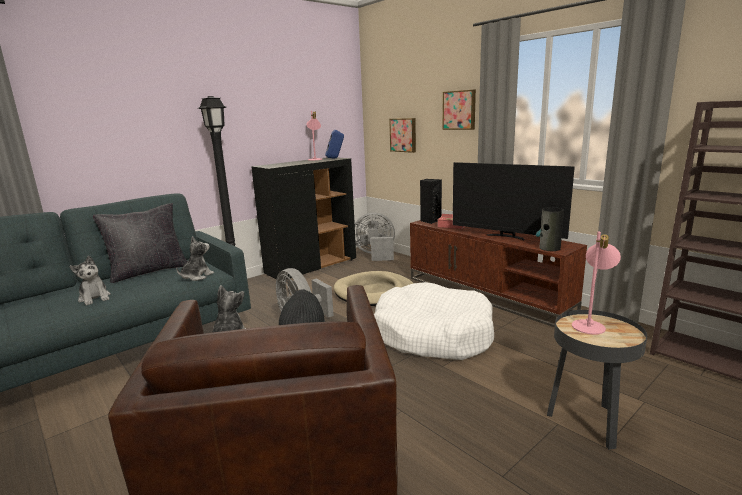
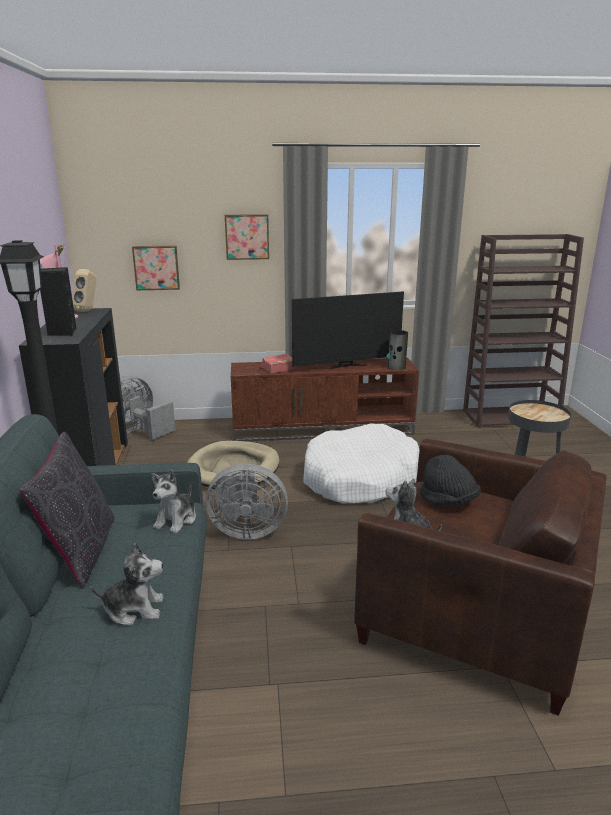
camera: 55 degrees left, 5 degrees up
(196, 276) = (176, 520): plush toy -> plush toy turned 135 degrees counterclockwise
(335, 158) = (88, 310): blue speaker -> beige speaker
(430, 221) = (244, 369): black speaker -> black speaker (62, 333)
(591, 325) = (529, 411): pink table lamp -> none

